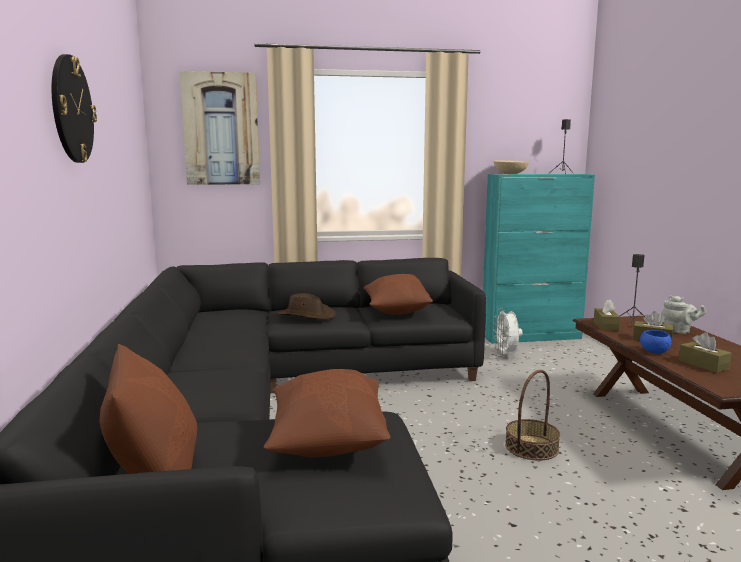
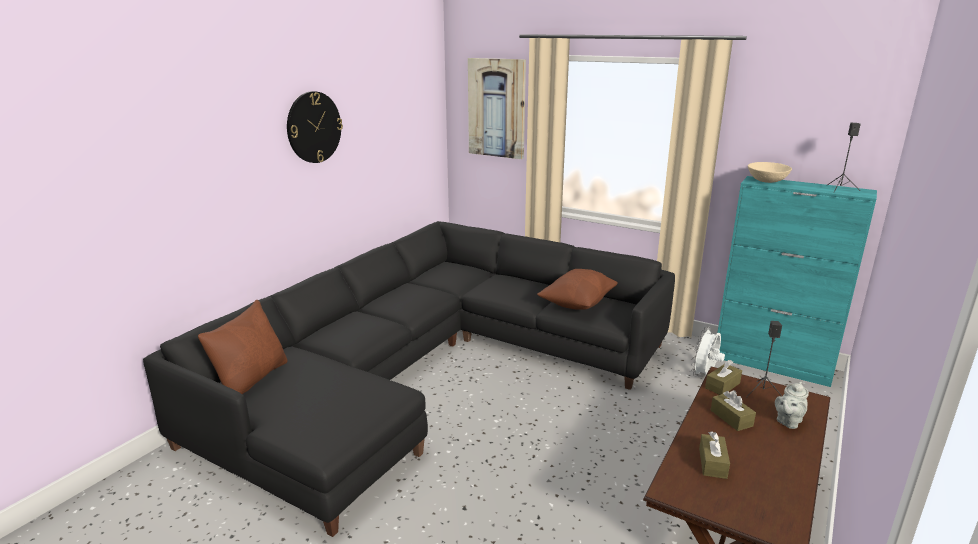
camera: 40 degrees right, 10 degrees up
(306, 315) = (502, 287): brown hat -> none
(327, 442) = (344, 396): brown pillow -> none
(531, 447) = (573, 465): basket -> none
(654, 352) = (697, 431): blue bowl -> none
(678, 331) = (788, 421): grey teapot -> grey teapot turned 60 degrees clockwise

